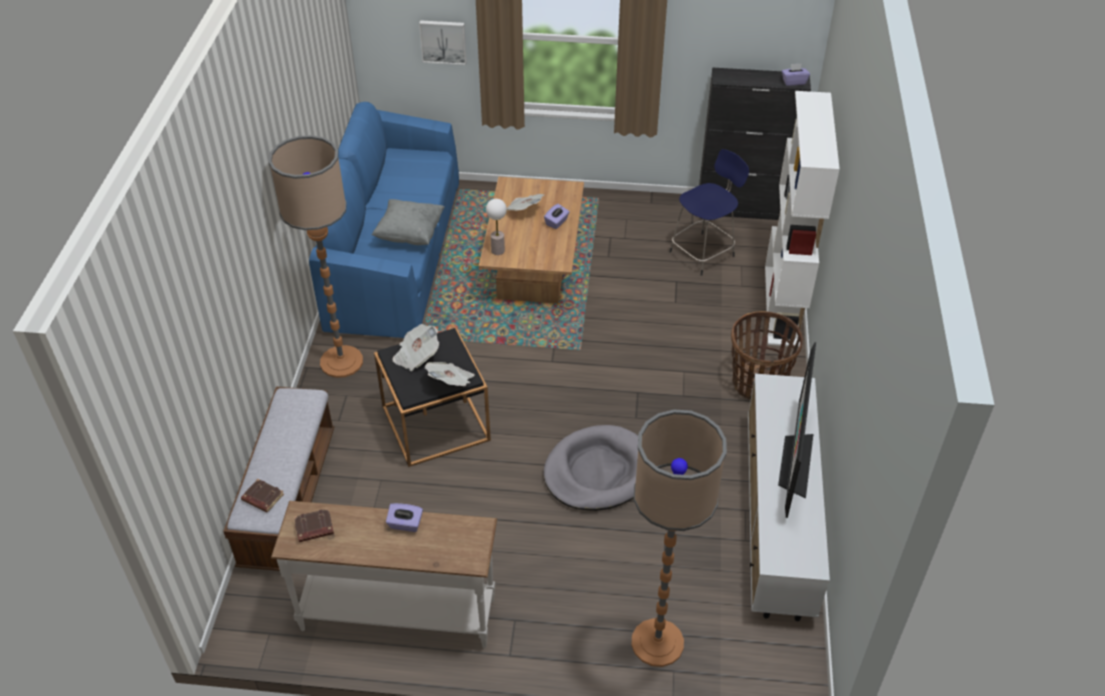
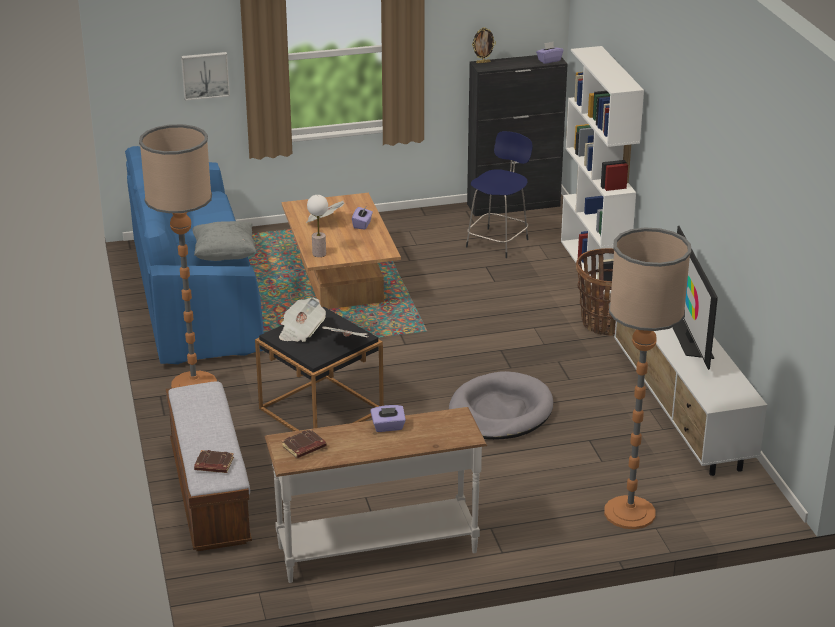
camera: 20 degrees left, 15 degrees down
(724, 71) = (483, 62): none -> picture frame

